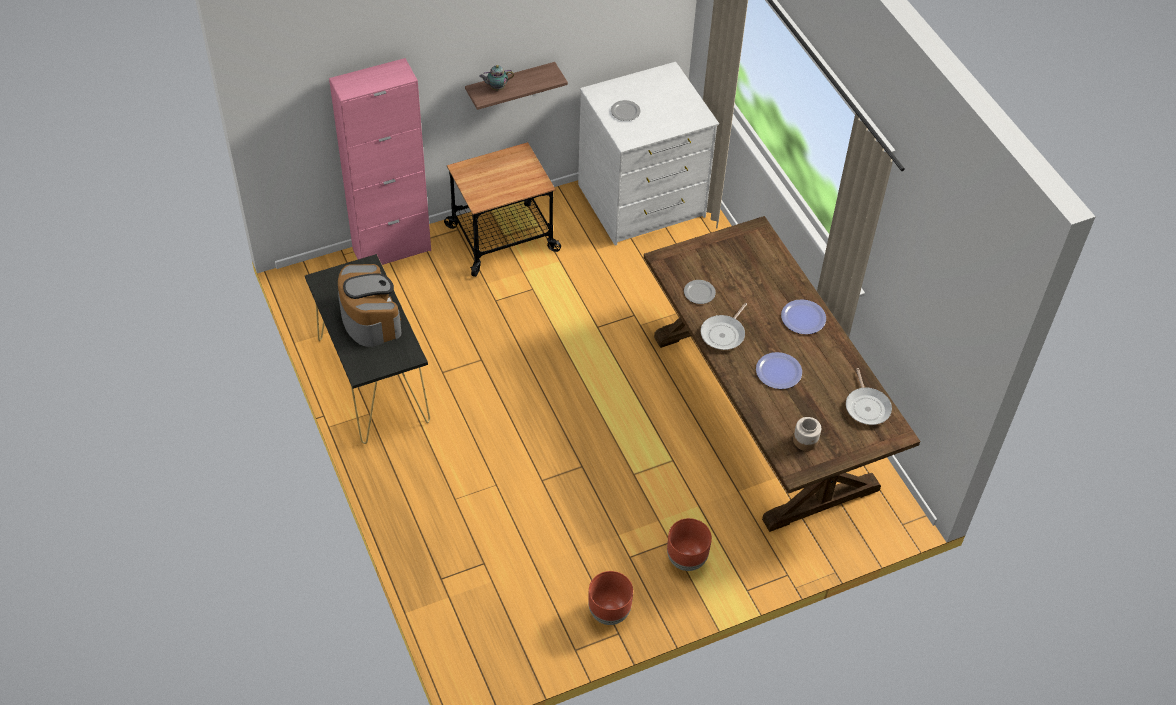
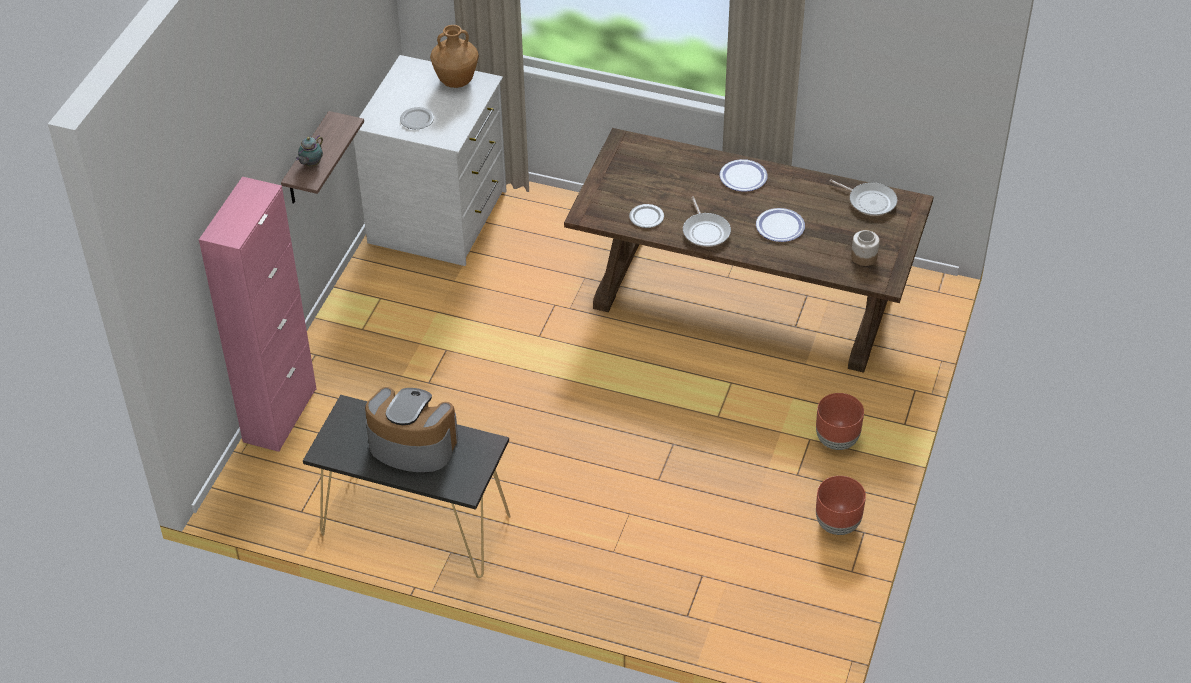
camera: 45 degrees left, 5 degrees down
(502, 238) = (363, 331): cart -> none
(684, 105) = (456, 81): none -> brown vase

